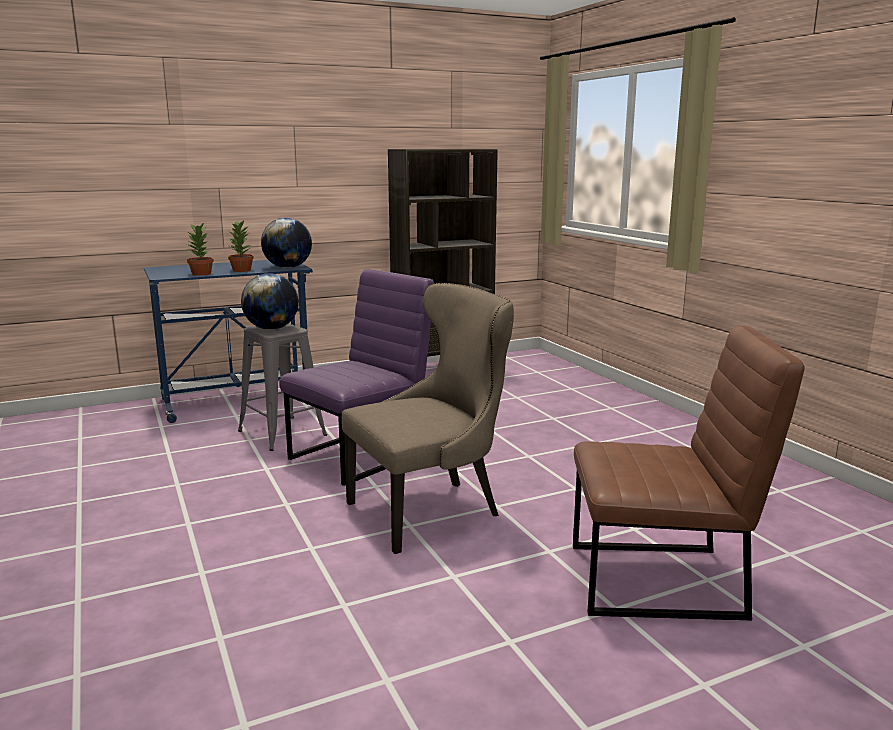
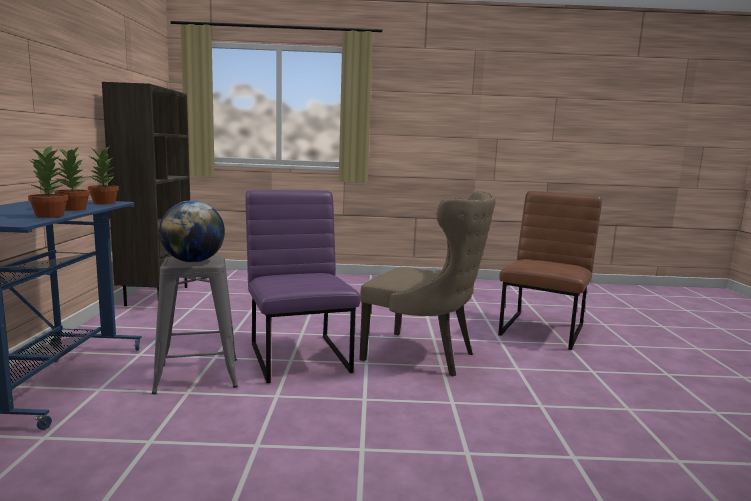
camera: 65 degrees left, 5 degrees down
(288, 267) = (105, 203): globe -> potted plant
(430, 510) = (424, 355): beige chair -> beige chair turned 120 degrees clockwise

